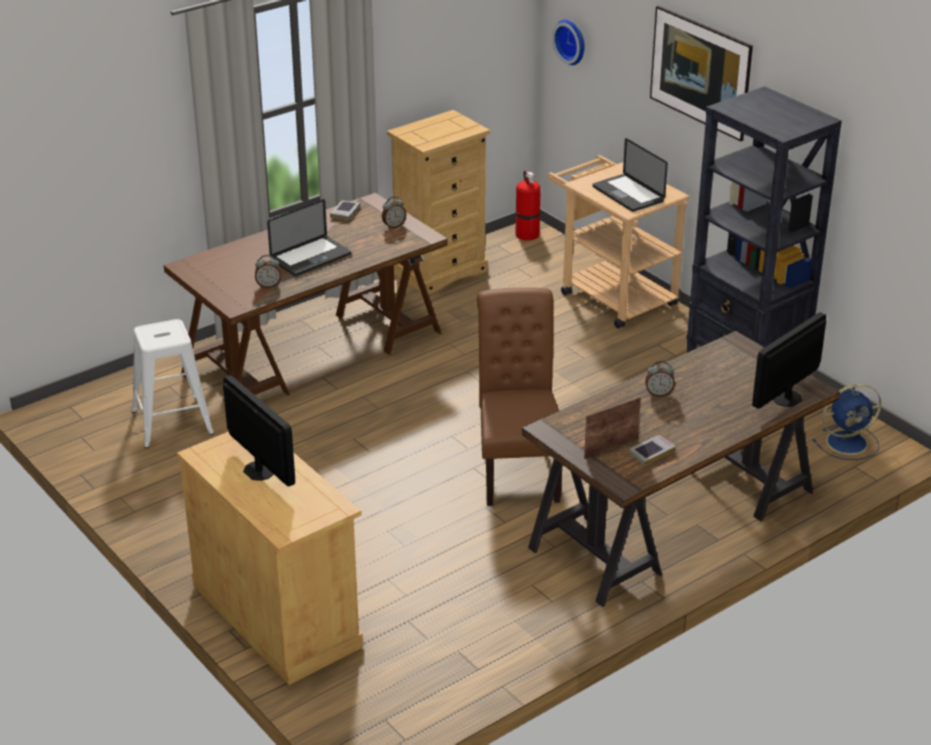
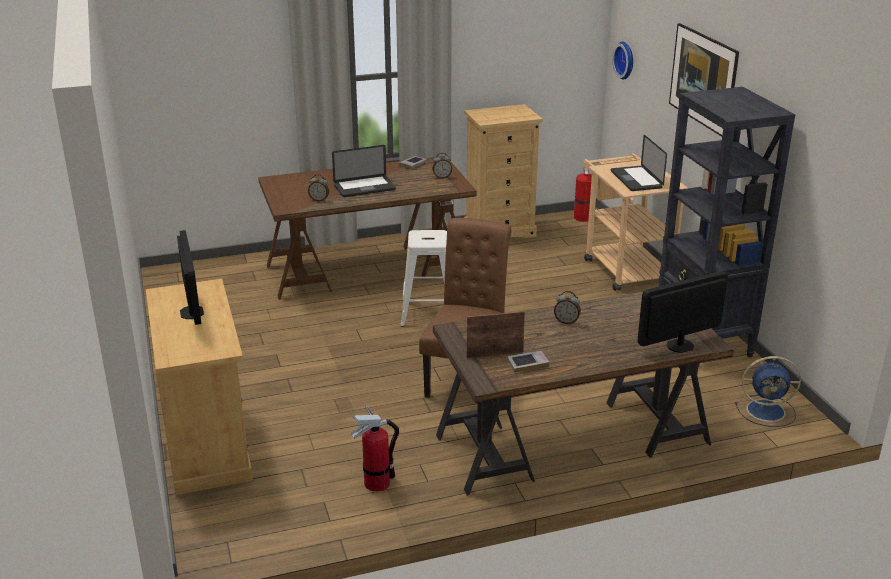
camera: 20 degrees right, 5 degrees down
(171, 423) = (235, 295): white stool -> white stool (428, 313)
(500, 616) = (377, 482): none -> fire extinguisher

